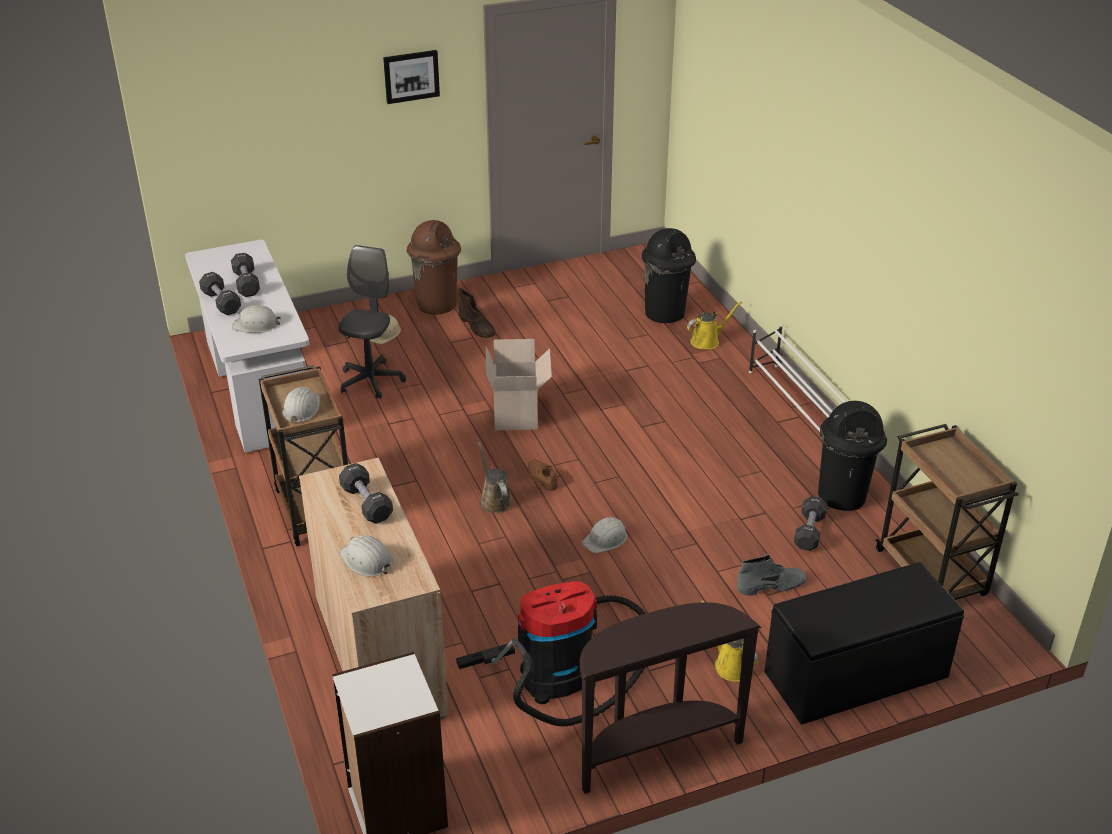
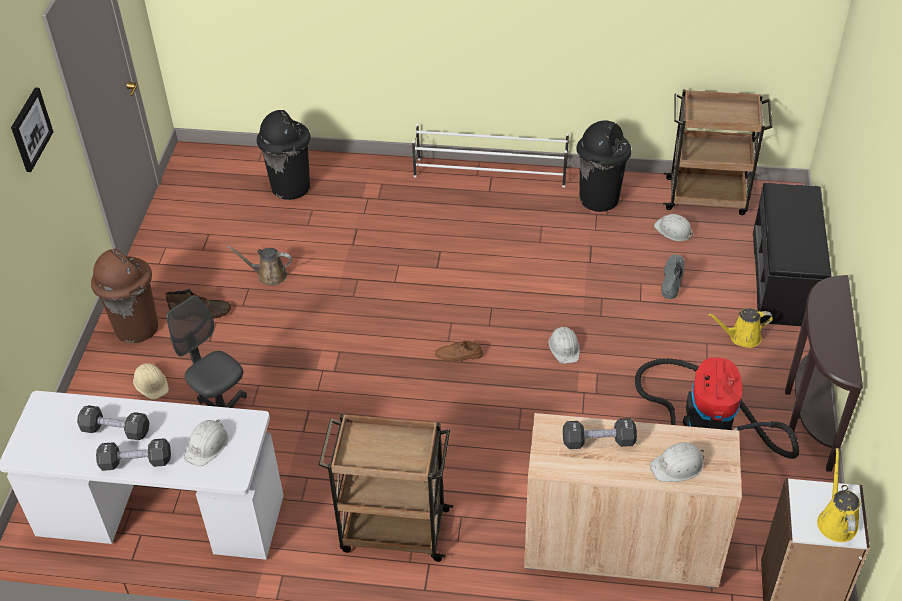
camera: 60 degrees left, 10 degrees up
(301, 409) = (393, 451): white hard hat -> white hard hat (673, 230)
(494, 500) = (468, 397): brown watering can -> brown watering can (269, 275)
(517, 415) = (362, 337): cardboard box -> none
(707, 341) = (353, 180): yellow watering can -> yellow watering can (836, 520)
(809, 532) = (627, 233): black dumbbell -> none

